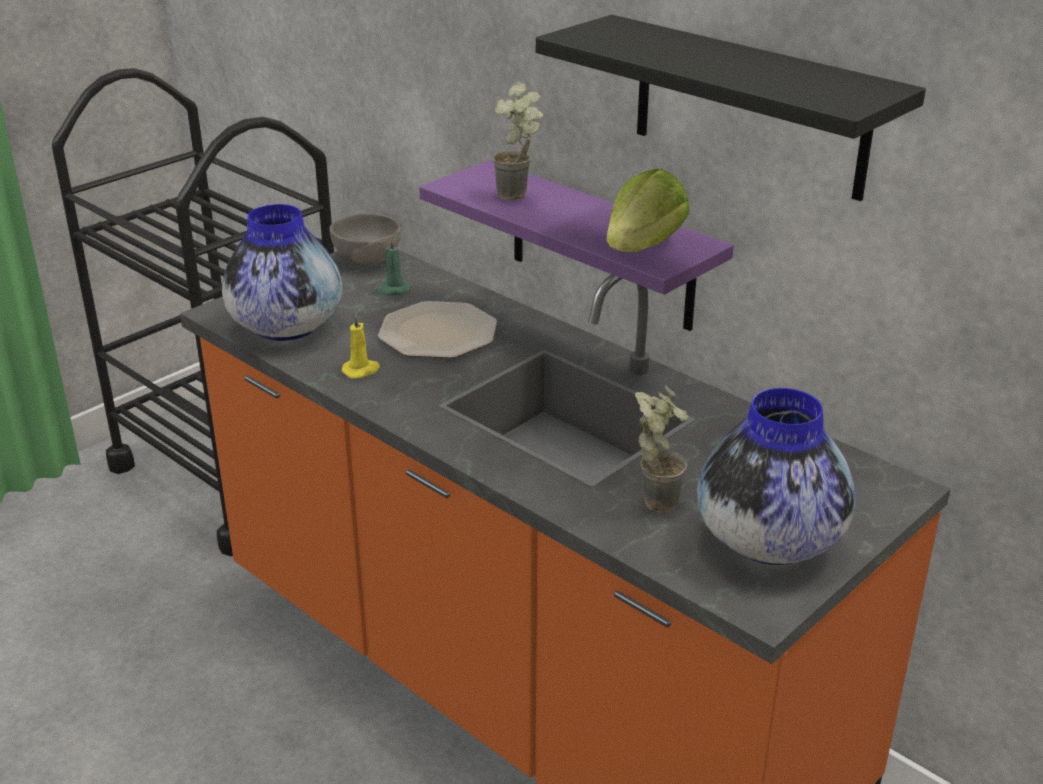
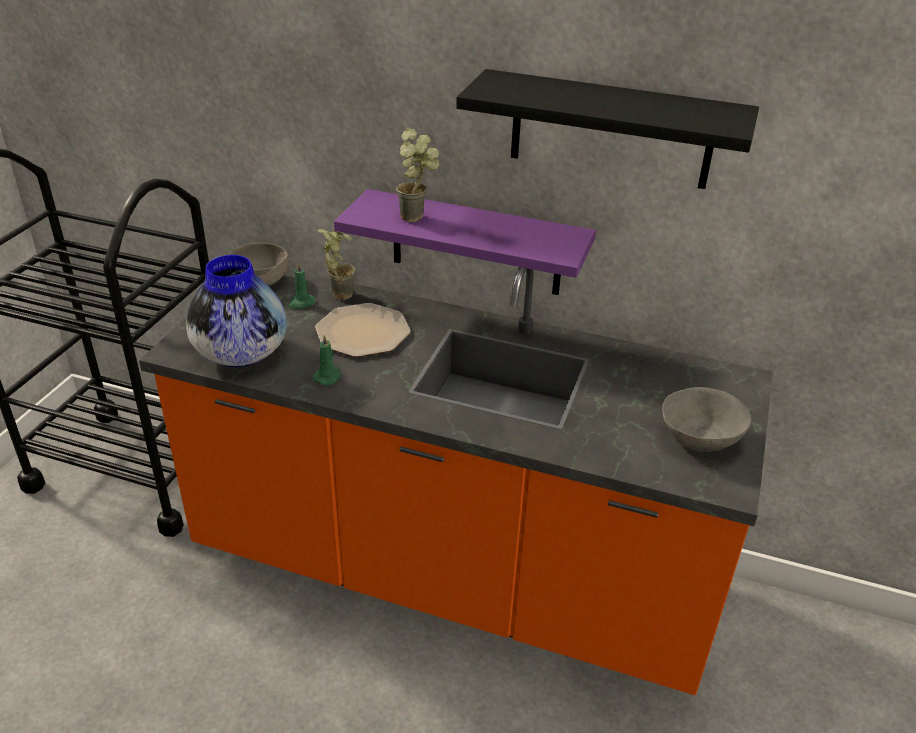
camera: 25 degrees left, 5 degrees up
(361, 370) = (328, 377): yellow candle -> green candle
(643, 247) = (540, 243): lettuce -> none
(656, 497) = (608, 426): potted plant -> potted plant (338, 292)
(769, 541) = (700, 439): vase -> grey bowl

